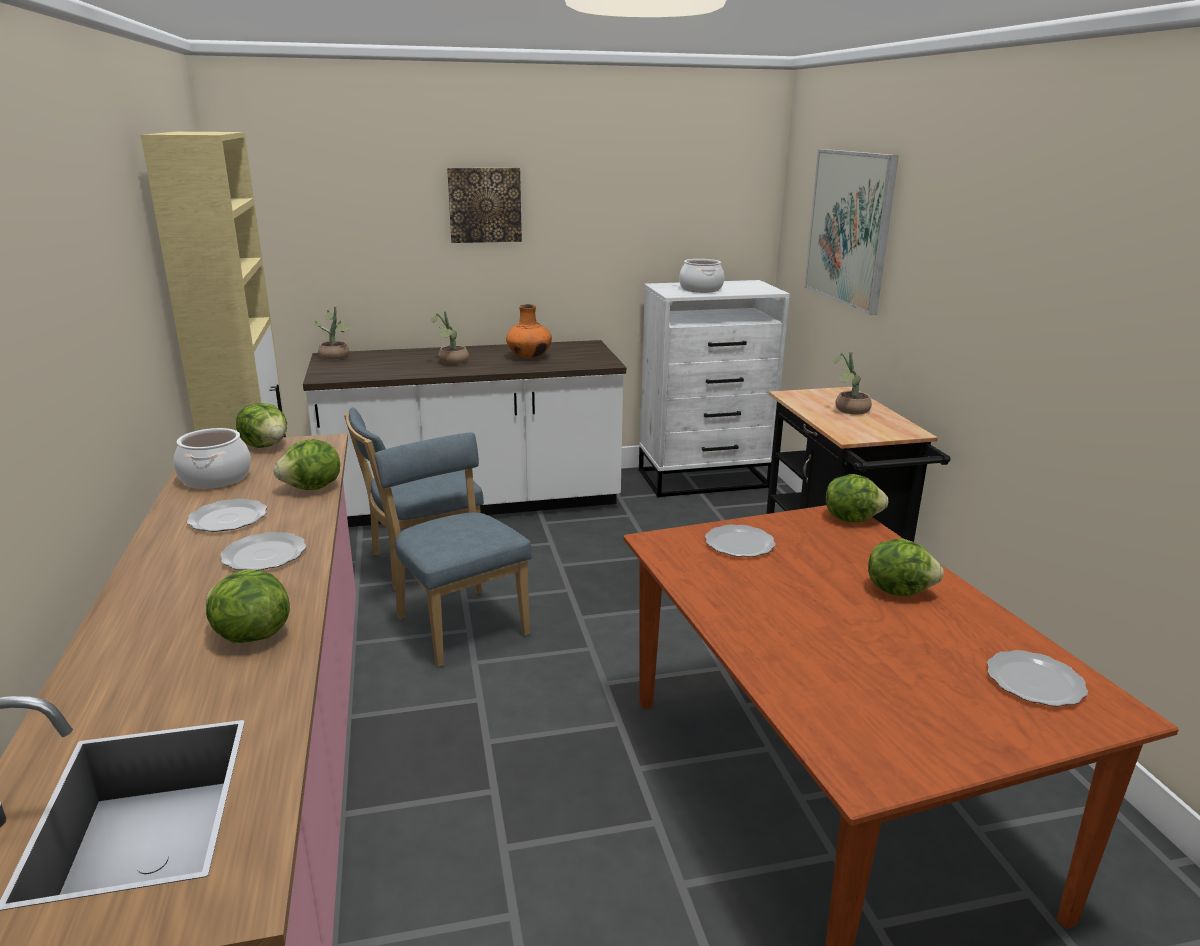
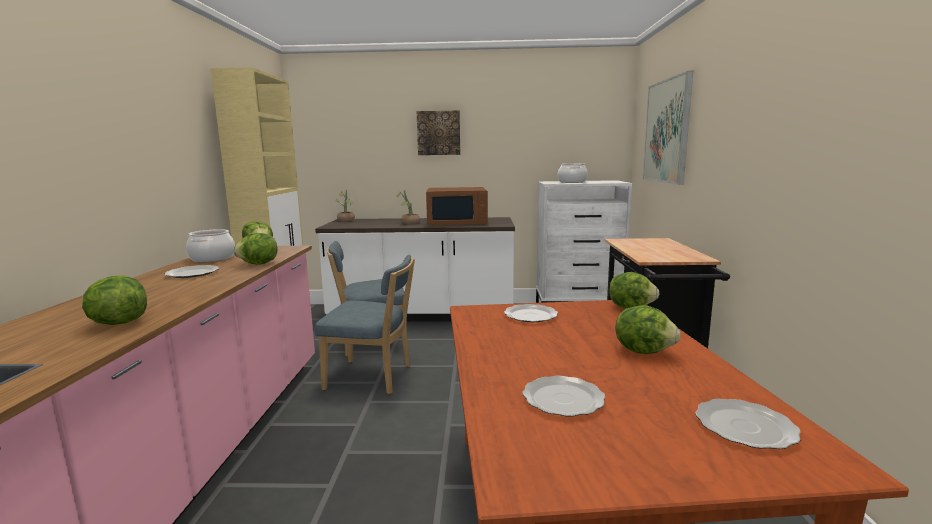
camera: 15 degrees right, 10 degrees down
(265, 555) = (187, 289): plate -> plate (564, 399)
(458, 623) = (373, 377): blue chair -> blue chair turned 120 degrees clockwise
(529, 357) = (457, 222): orange vase -> brown microwave
(849, 410) = (657, 247): potted plant -> none

